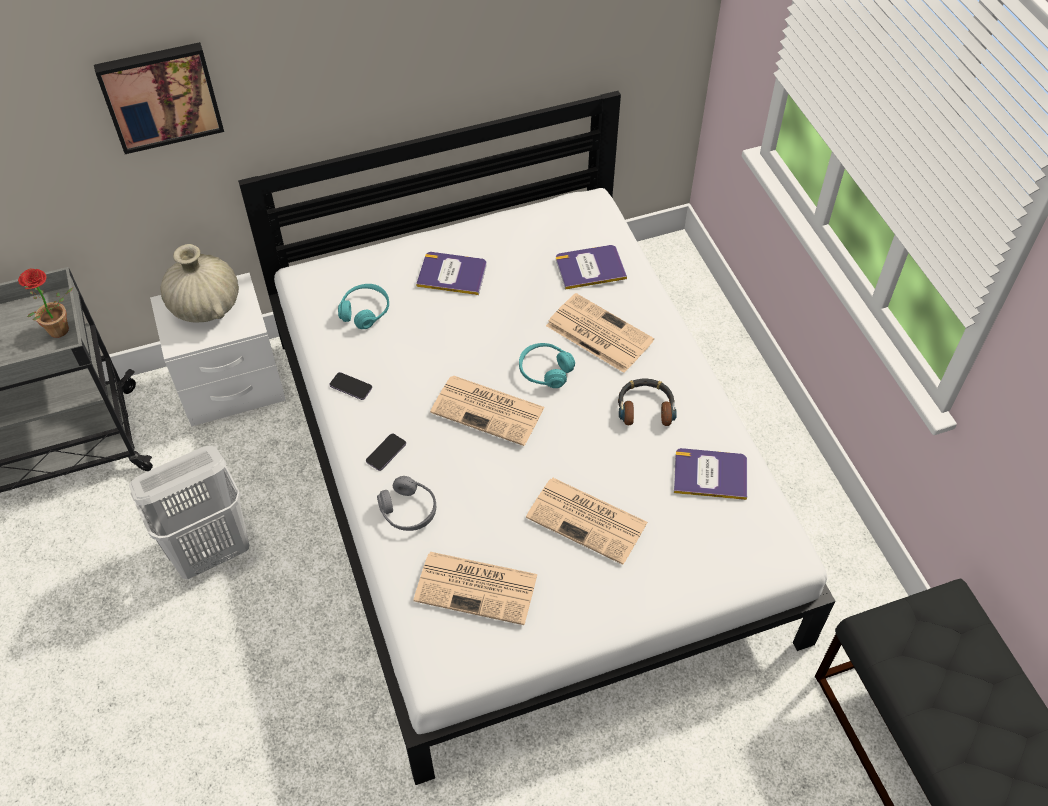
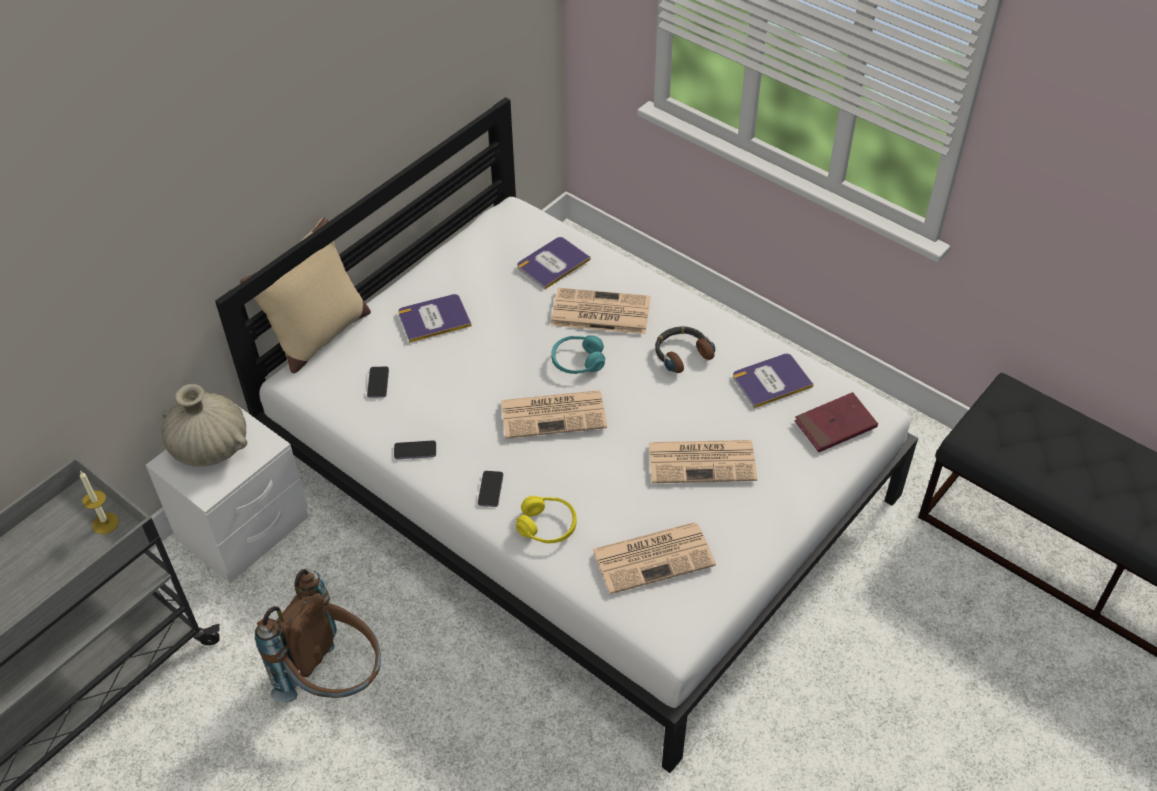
camera: 30 degrees left, 5 degrees down
(59, 333) = (105, 523): potted plant -> candle
(160, 95) = (135, 234): picture -> none
(211, 550) = (334, 680): white laundry basket -> brown backpack
(348, 247) = (318, 336): none -> beige pillow
(365, 311) = (378, 383): turquoise headphones -> phone
(408, 510) = (547, 526): grey headphones -> yellow headphones
(739, 548) = (835, 425): none -> red book

